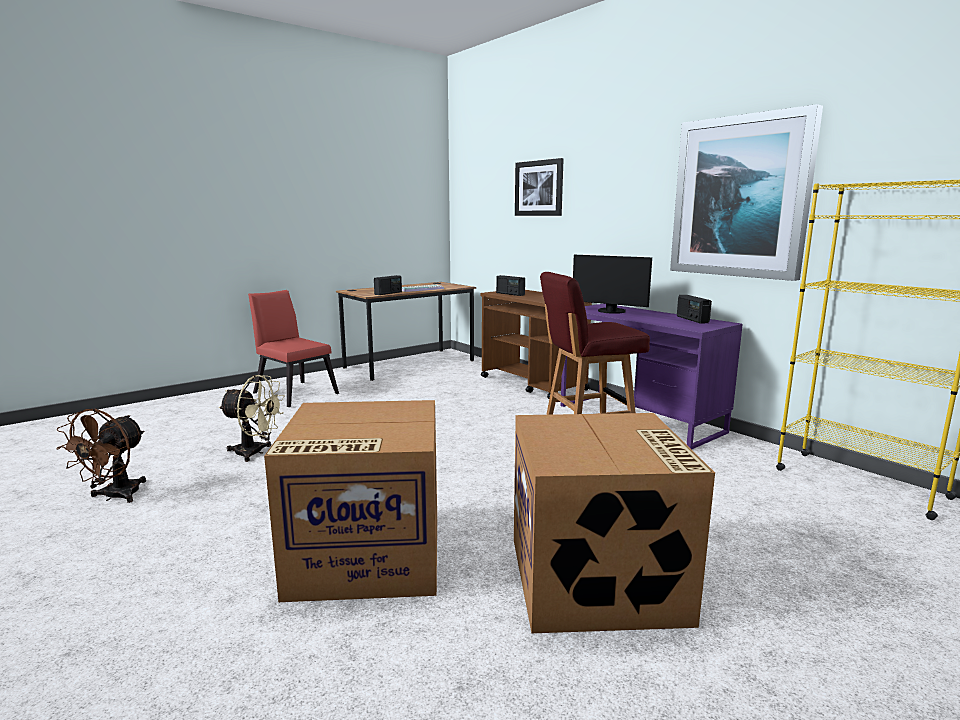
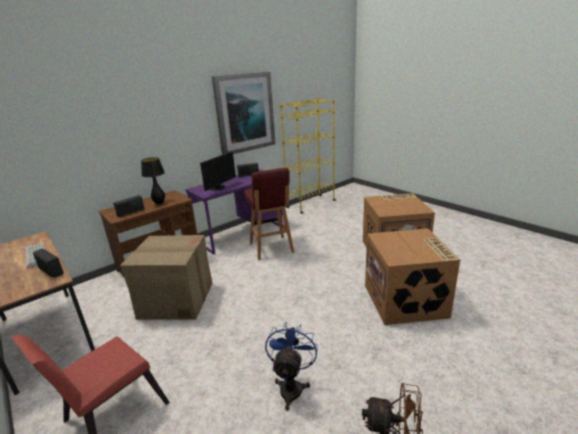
camera: 90 degrees left, 10 degrees up
(255, 453) = (292, 386): beige fan -> blue fan
(447, 396) = (176, 300): none -> cardboard box
(539, 188) = (95, 125): picture -> none
(539, 298) = (159, 203): none -> black table lamp

